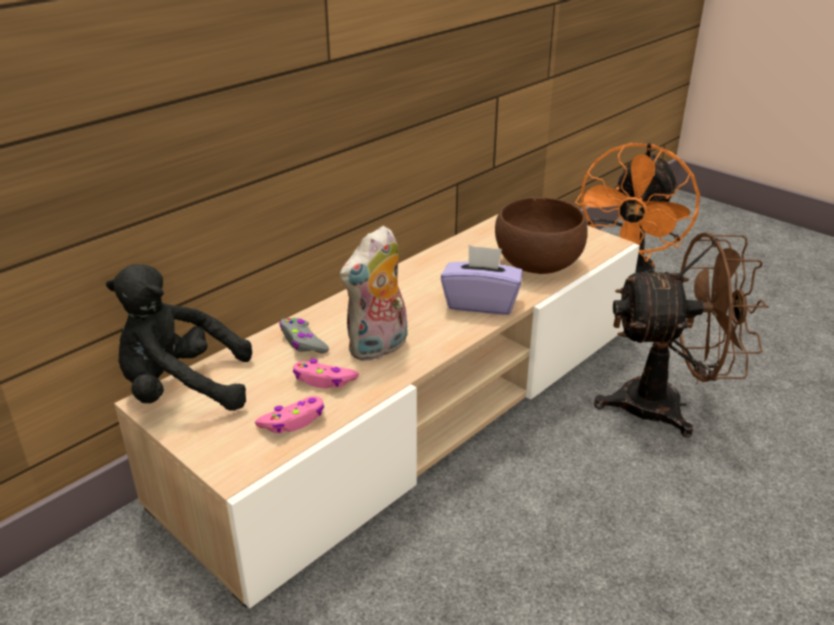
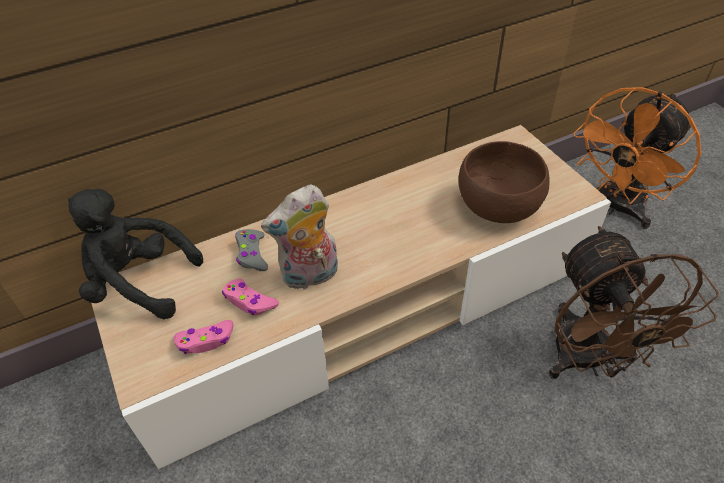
camera: 20 degrees right, 15 degrees up
(481, 303) = (422, 243): purple tissue box -> none
(667, 405) = (588, 361): brown fan -> brown fan turned 60 degrees clockwise

